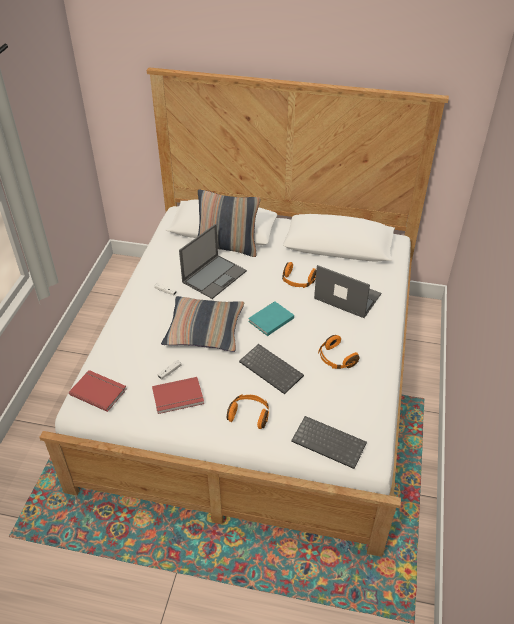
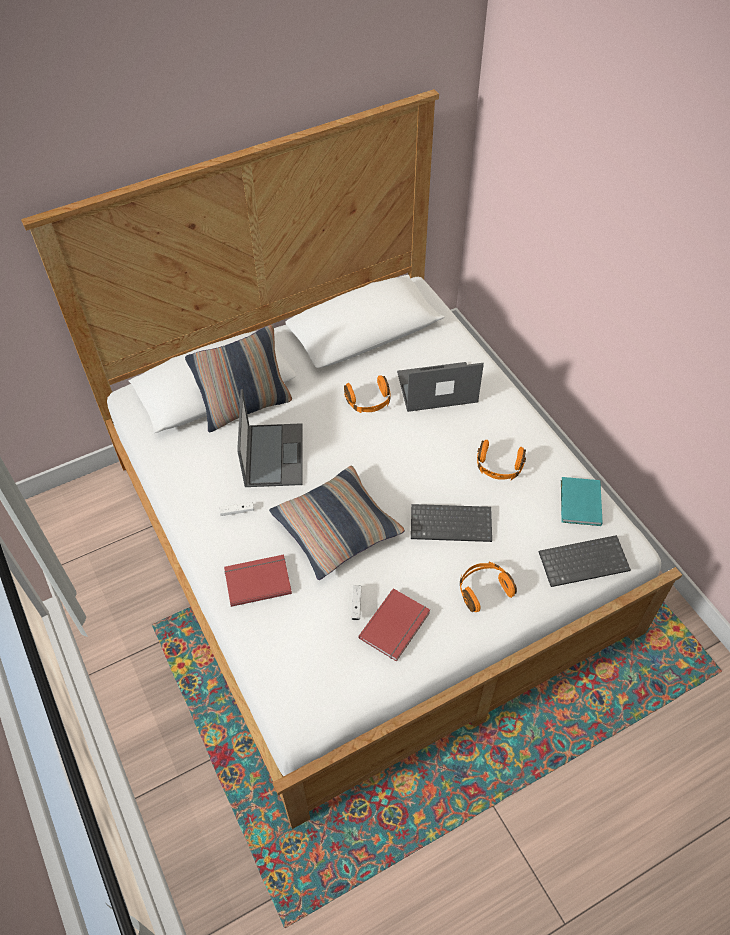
camera: 40 degrees left, 10 degrees up
(99, 391) = (303, 686): red book -> red book (257, 580)
(270, 320) = (390, 468): turquoise book -> turquoise book (579, 504)

